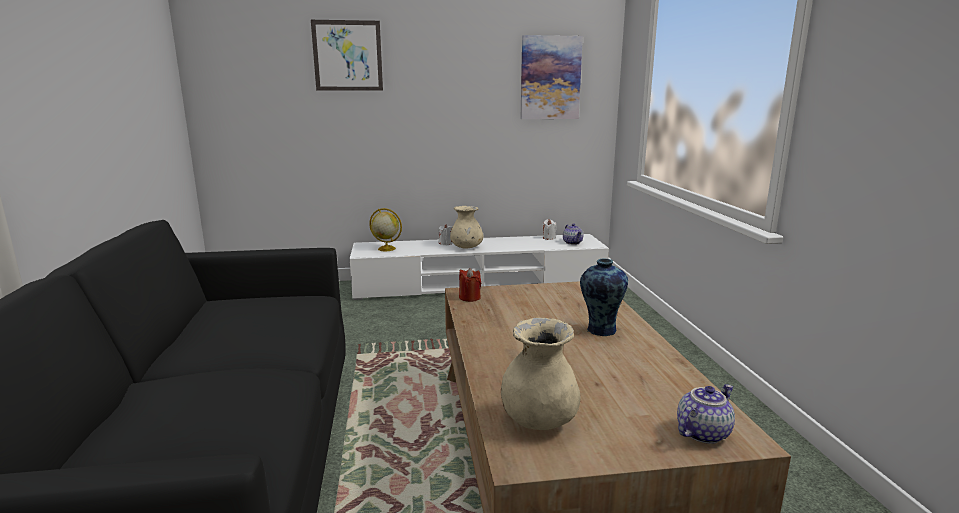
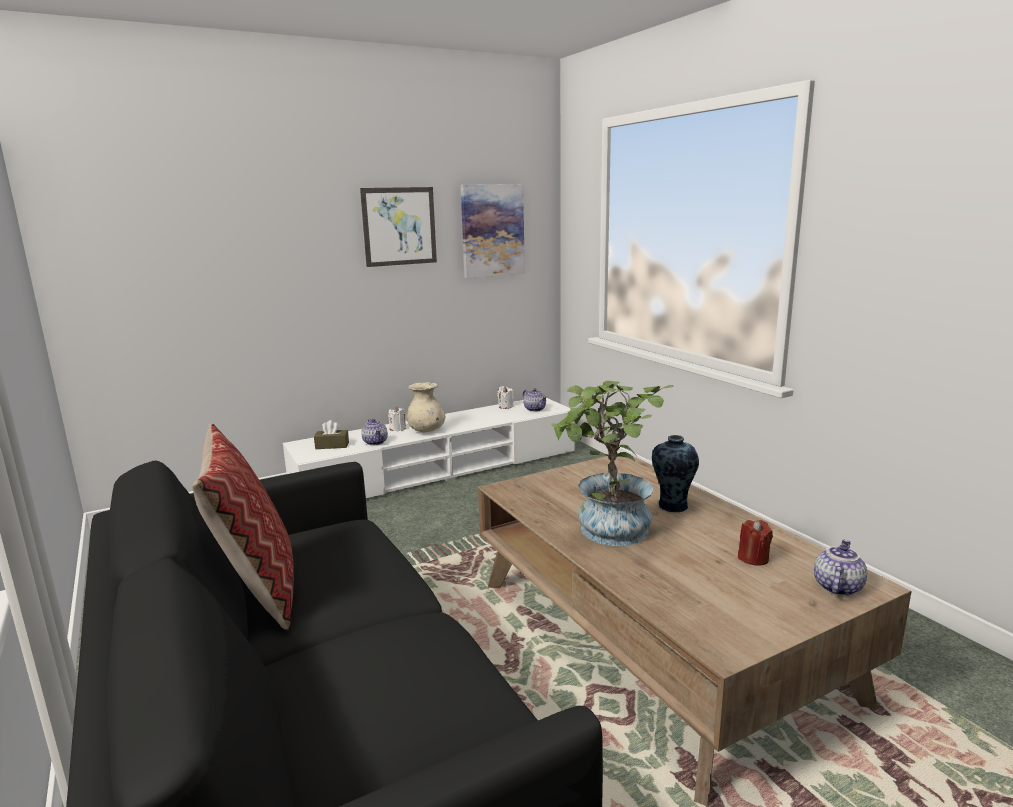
camera: 20 degrees left, 0 degrees up
(196, 327) = (258, 589): none -> pillow
(347, 56) = (261, 215): picture -> picture (399, 226)
(386, 249) = (332, 445): globe -> brown tissue box
(419, 250) = (375, 442): none -> teapot
(469, 298) = (516, 493): red candle -> red candle (753, 558)
(515, 341) = (607, 533): none -> potted plant
(539, 421) = (704, 608): beige vase -> none

